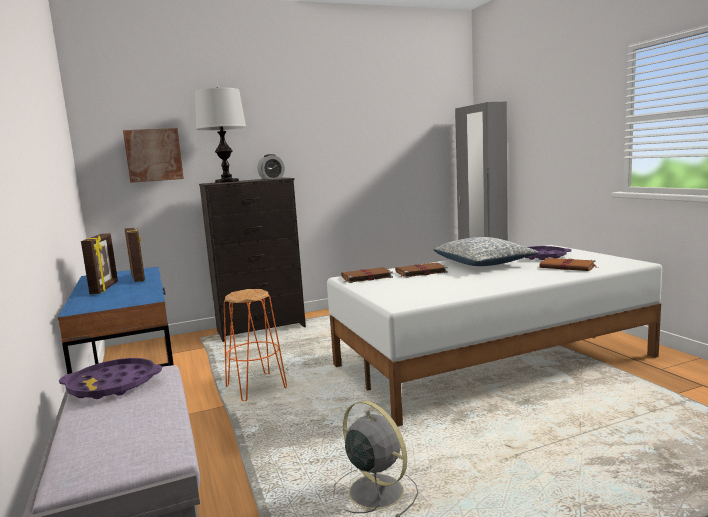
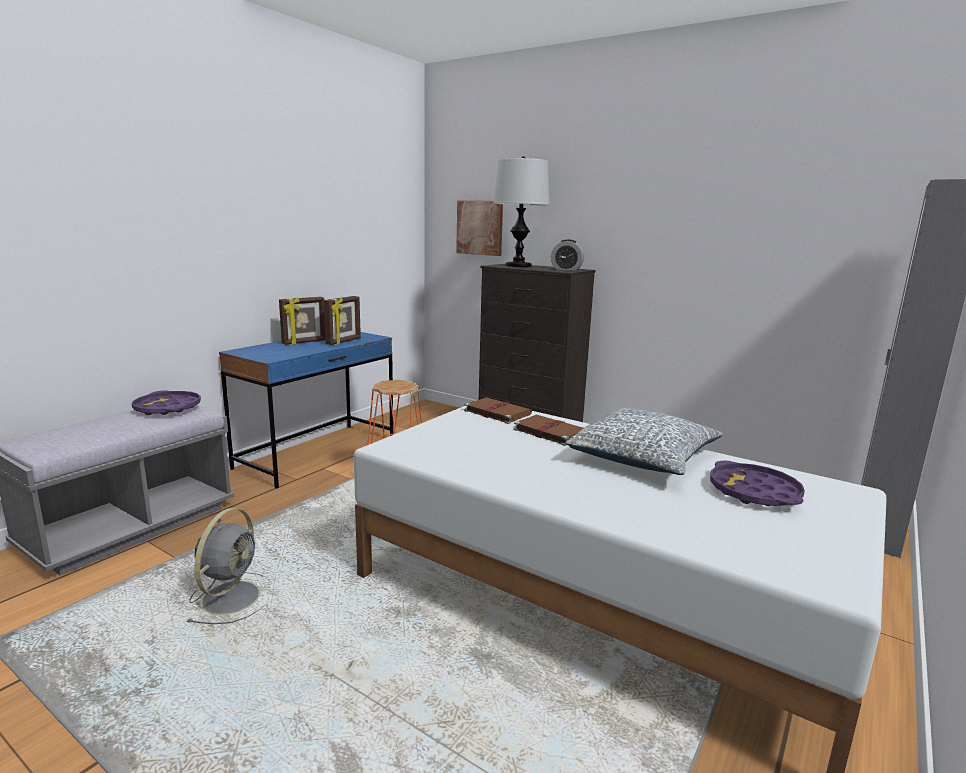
camera: 55 degrees right, 5 degrees up
(568, 267) = (702, 521): brown book -> none

